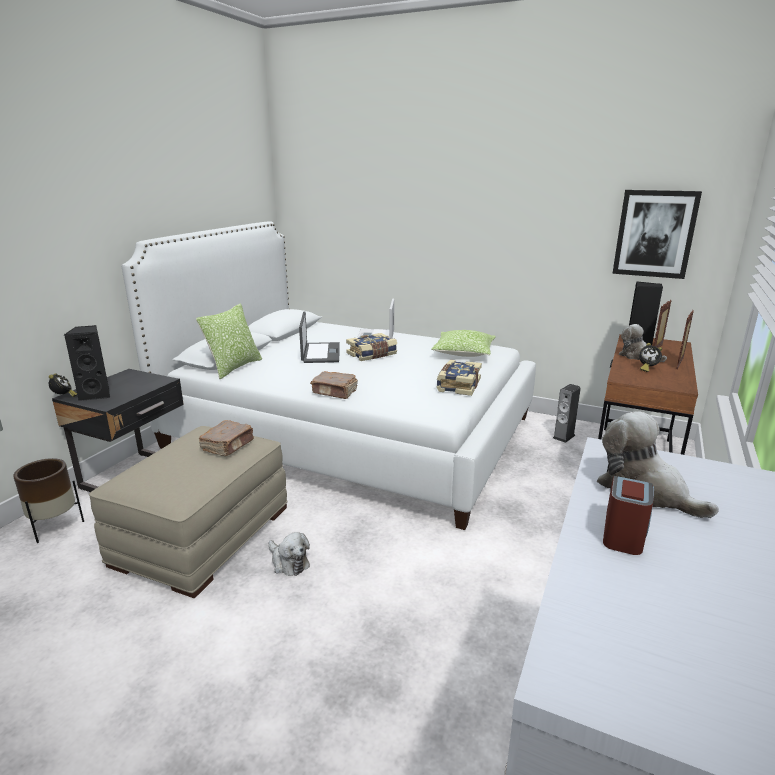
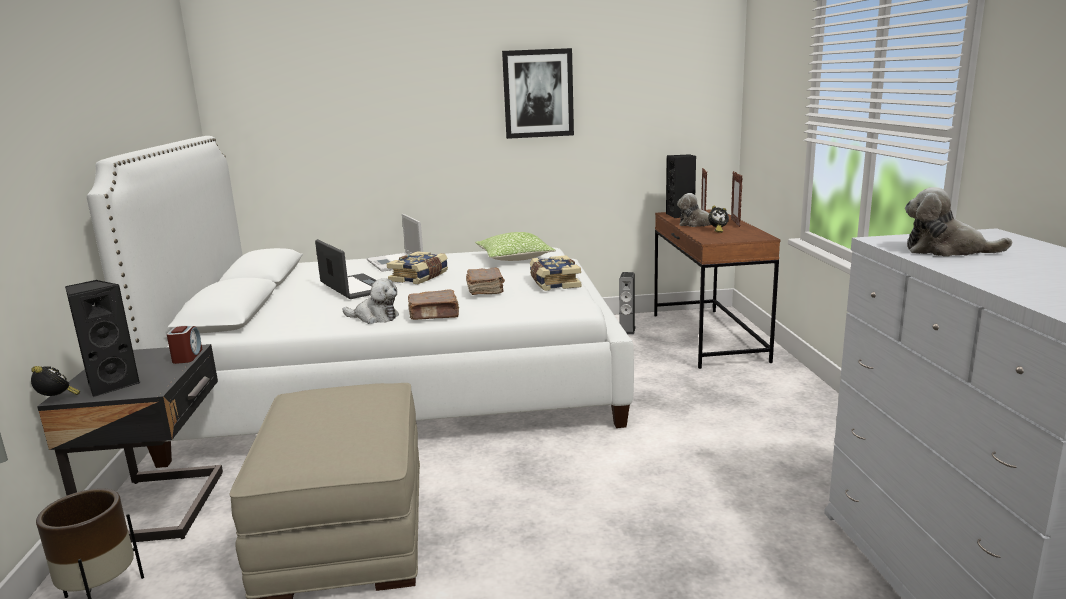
camera: 30 degrees left, 5 degrees down
(228, 446) = (360, 397): brown book -> brown book (485, 290)
(234, 367) = (262, 321): pillow -> none
(288, 562) = (484, 514): plush toy -> plush toy (375, 317)
(624, 533) = (980, 268): alarm clock -> alarm clock (187, 356)
(654, 234) = (669, 108): picture -> picture (538, 93)

